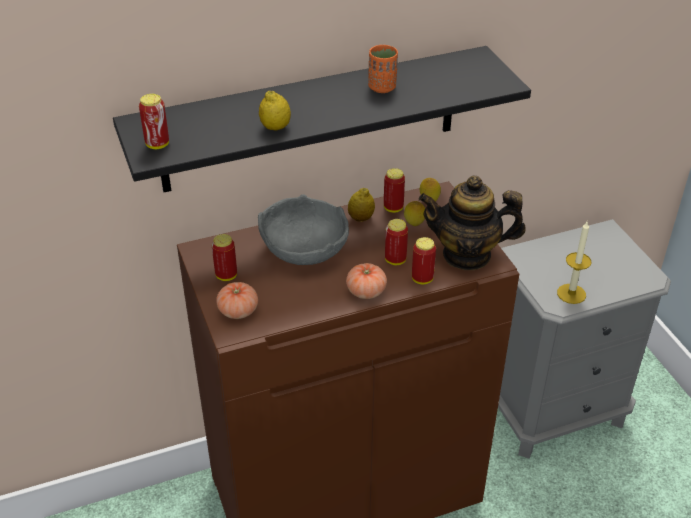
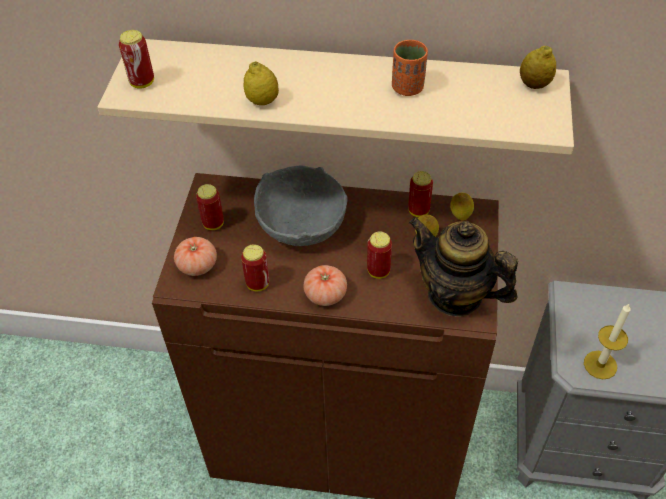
camera: 30 degrees right, 10 degrees up
(311, 120) = (344, 95): black shelf -> beige shelf
(361, 218) = (378, 210): lemon -> lemon (534, 84)
(422, 279) = (389, 304): can -> can (257, 284)

